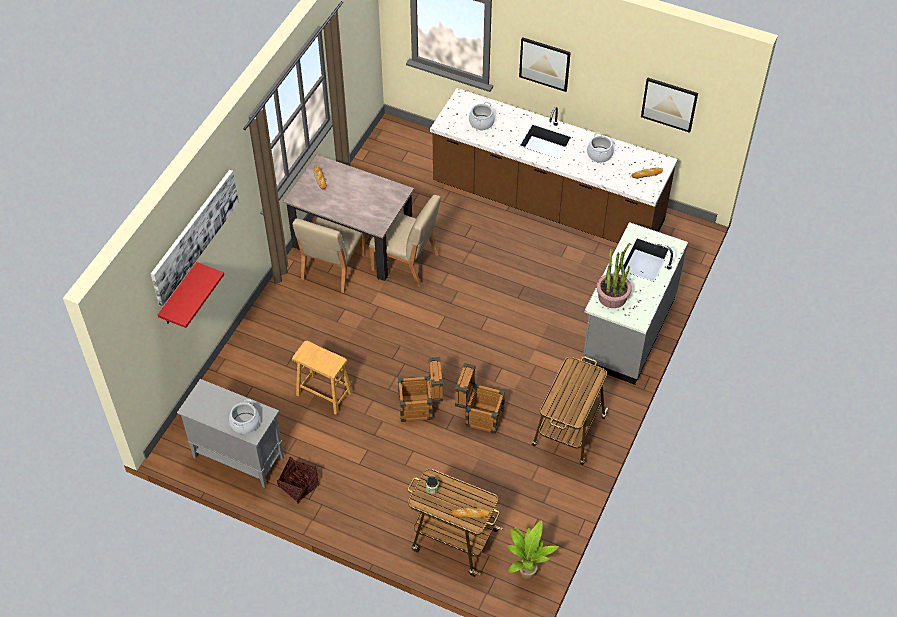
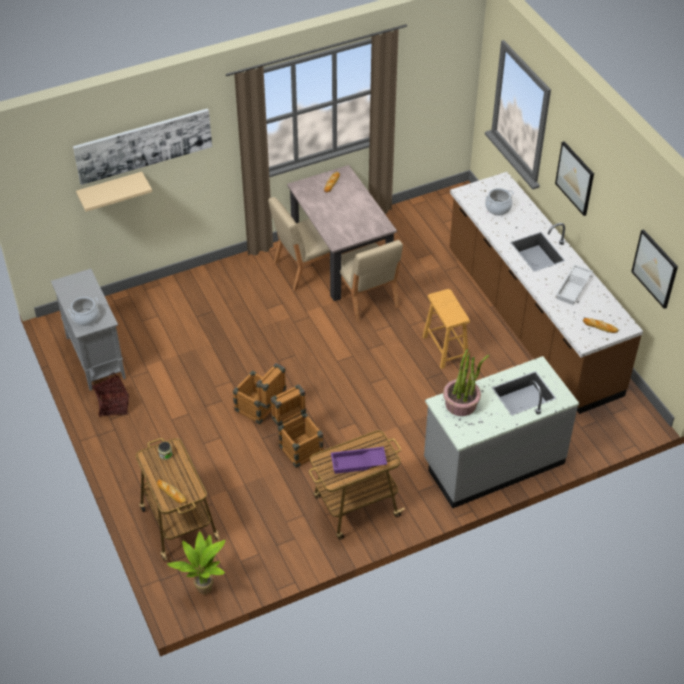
camera: 40 degrees right, 5 degrees down
(179, 296) = (110, 190): red shelf -> beige shelf
(324, 393) = (202, 353): brown stool -> brown stool (445, 348)
(578, 393) = (358, 463): none -> purple tray
(599, 154) = (574, 287): cooking pot -> white tray

